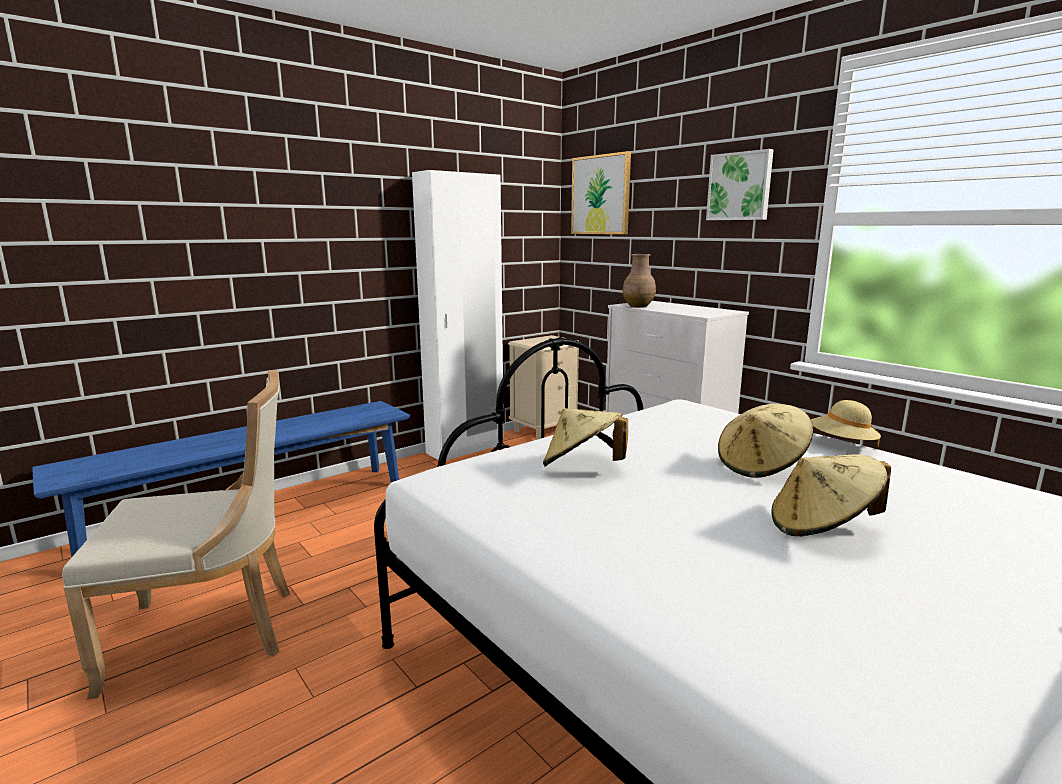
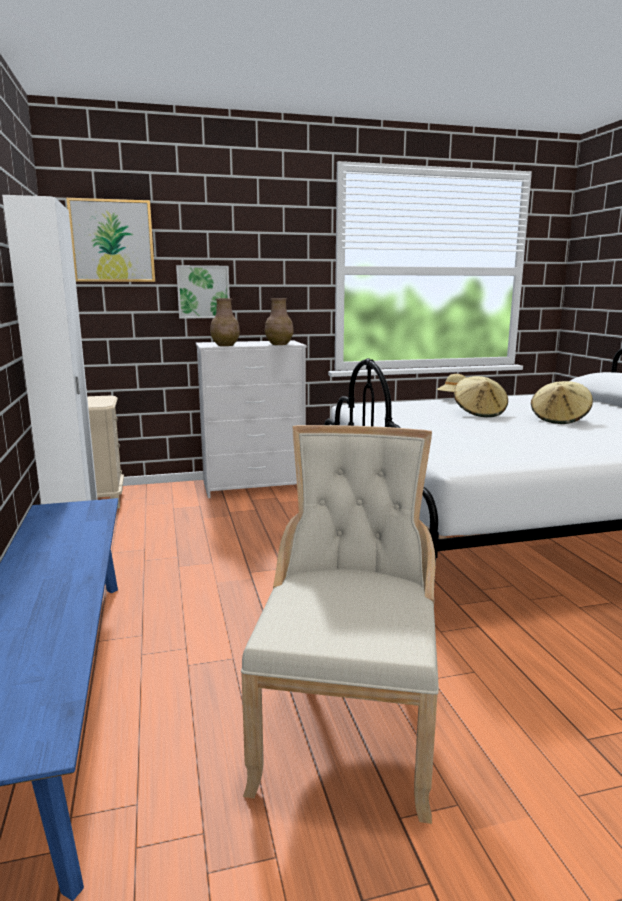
camera: 65 degrees left, 0 degrees up
(582, 467) = (458, 436): beige hat -> none
(687, 313) = (279, 344): none -> brown vase
(740, 186) = (271, 243): picture -> picture (203, 292)

